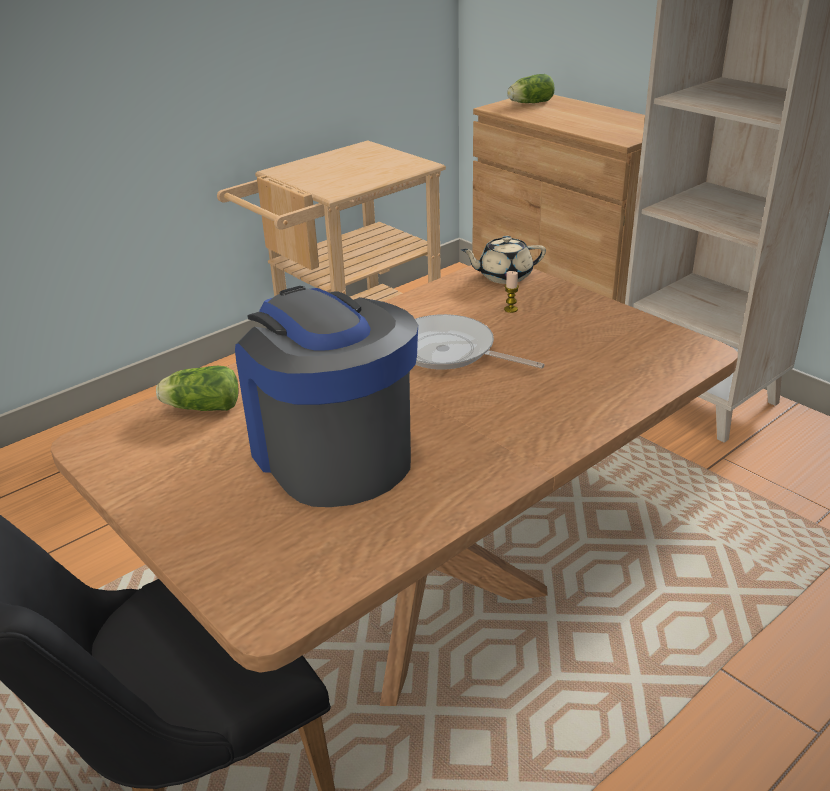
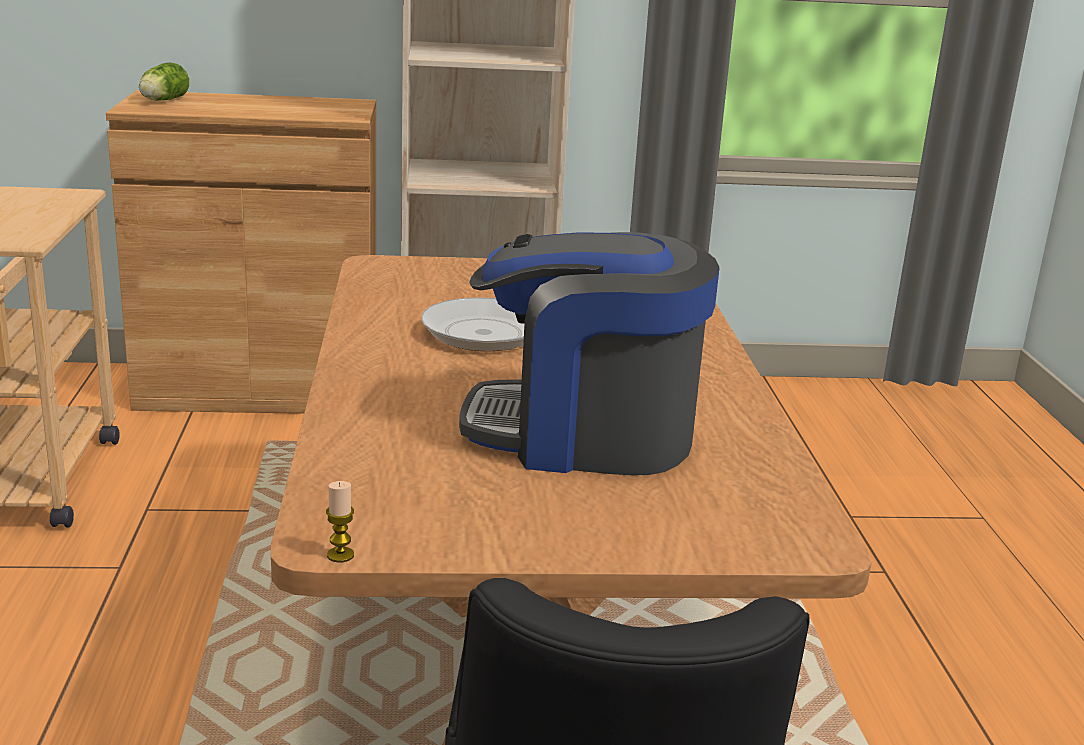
camera: 55 degrees left, 10 degrees down
(200, 407) = (371, 461): lettuce -> none
(504, 276) = (396, 268): beige teapot -> none
(511, 309) = (465, 289): candle -> candle (340, 555)

